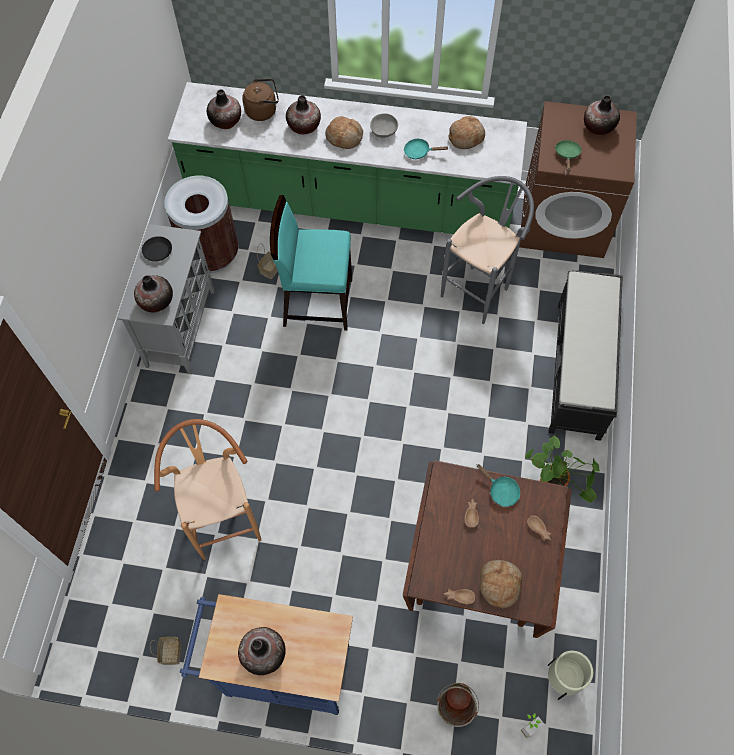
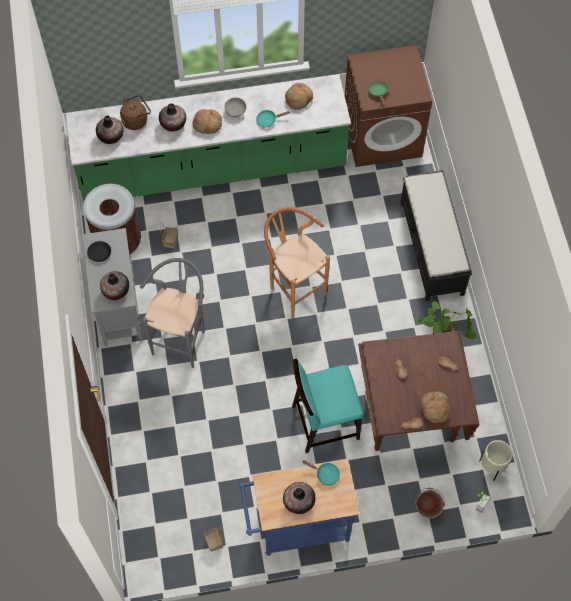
camera: 20 degrees left, 0 degrees up
(223, 518) = (212, 437): brown stool -> brown stool (294, 289)
(317, 302) = (217, 255): turquoise chair -> turquoise chair (324, 422)
(479, 289) = (338, 209): grey stool -> grey stool (182, 339)
(501, 491) = (414, 348): turquoise frying pan -> turquoise frying pan (325, 474)
(598, 127) = (393, 65): vase -> none

